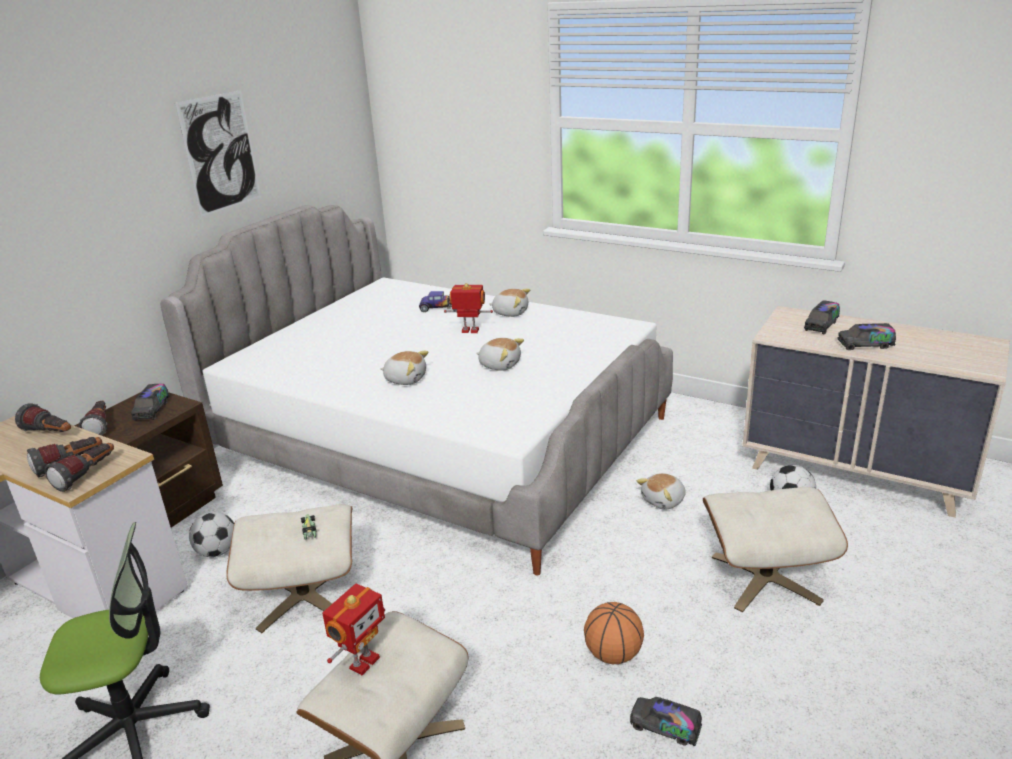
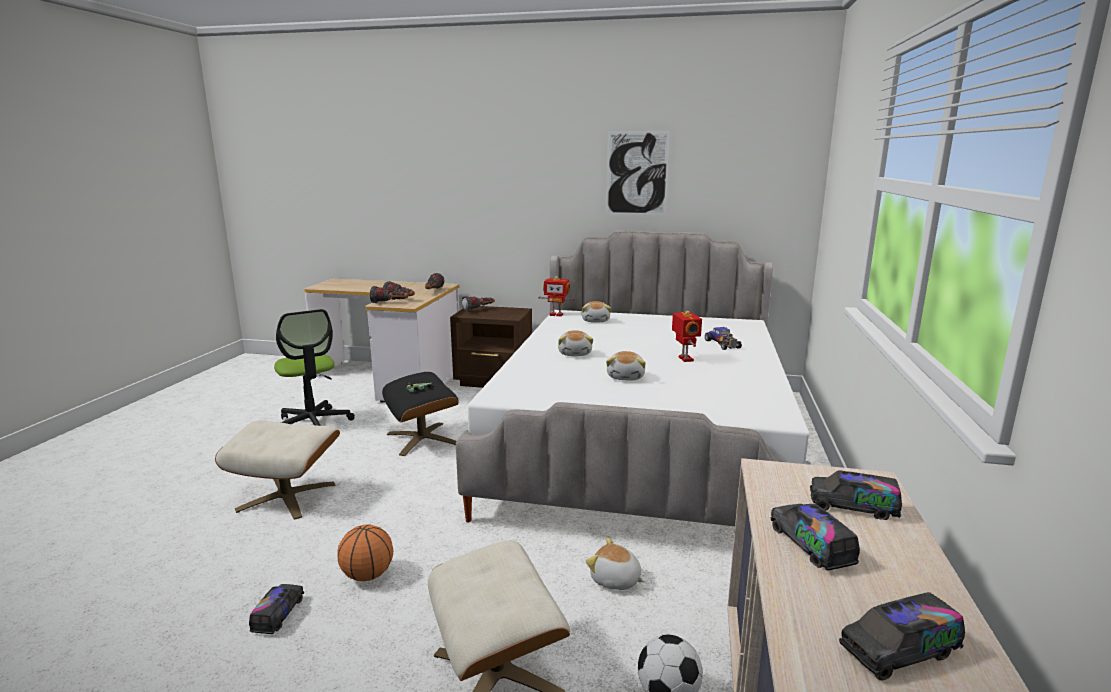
camera: 70 degrees right, 10 degrees down
(152, 410) = (502, 314): toy truck -> toy truck (899, 651)
(217, 552) = (461, 404): football -> none
(304, 596) = (422, 439): beige ottoman -> black ottoman
(362, 662) = (284, 427): toy robot -> toy robot (556, 315)
(510, 312) = (745, 367): plush toy -> plush toy (596, 320)

